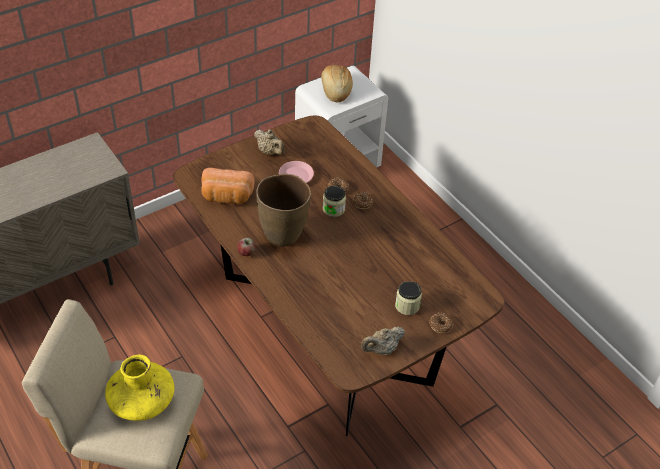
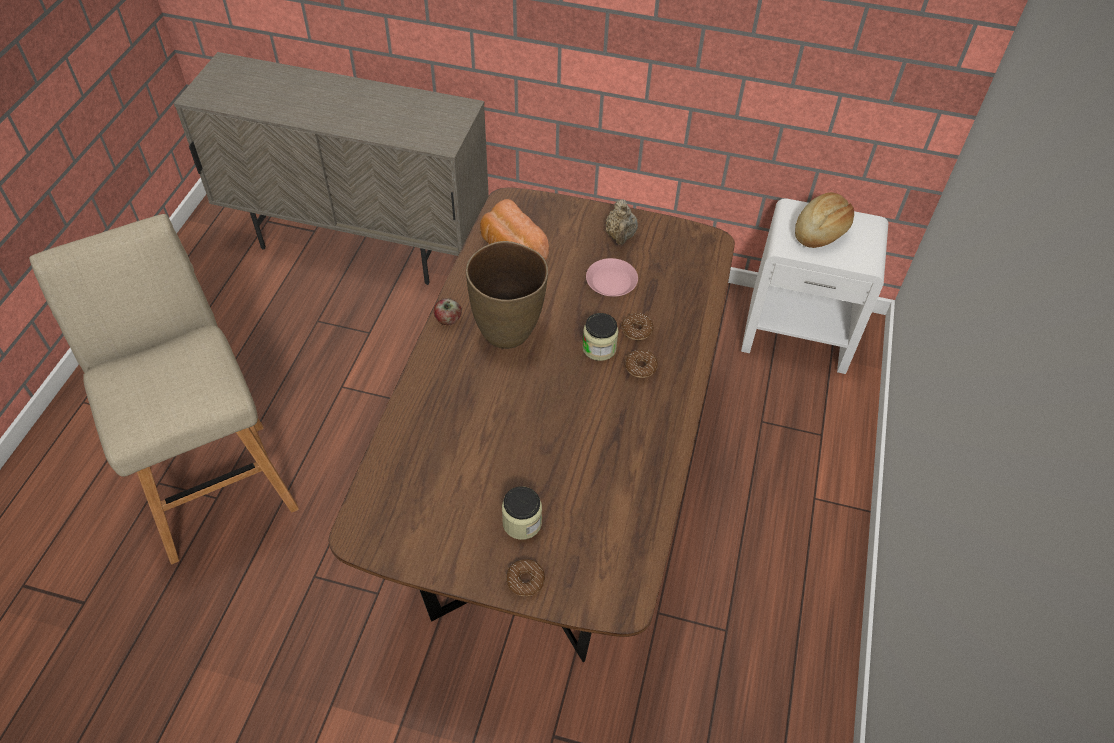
camera: 50 degrees right, 5 degrees up
(142, 401) = (170, 379): yellow vase -> none
(382, 349) = (425, 543): beige teapot -> none

